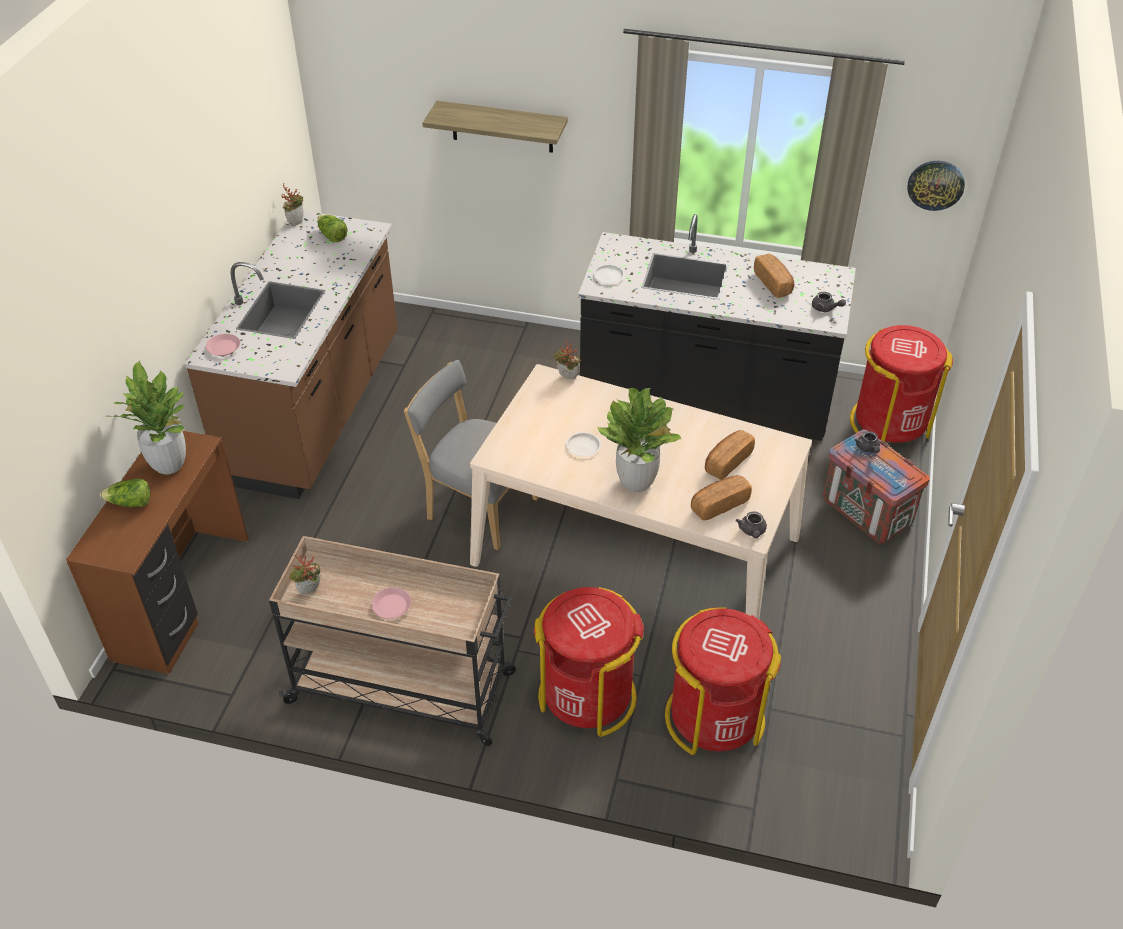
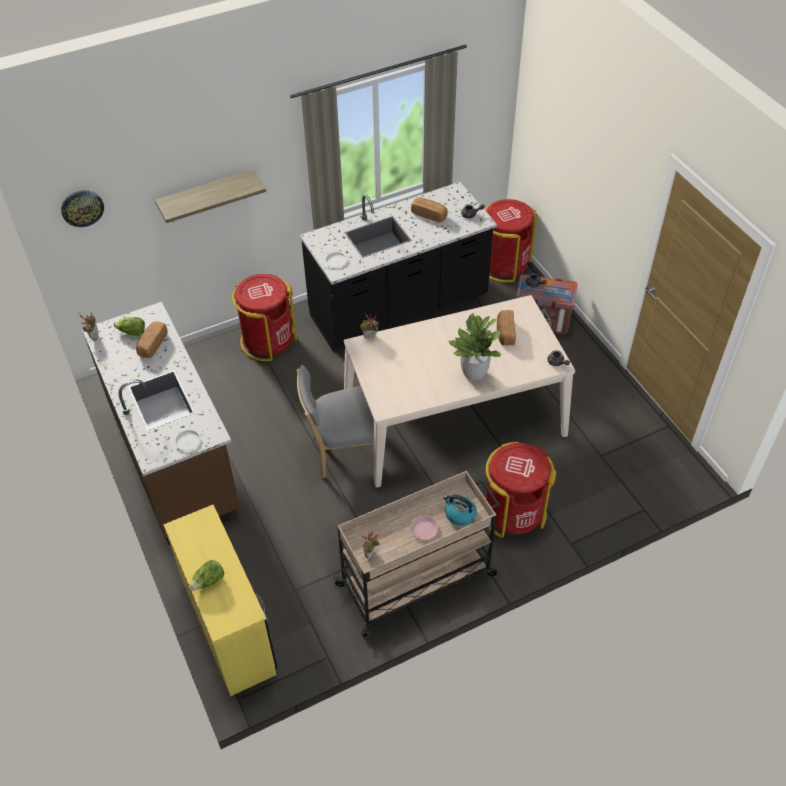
camera: 40 degrees left, 5 degrees up
(168, 464) = (202, 542): potted plant -> none
(184, 598) = (231, 627): brown desk -> yellow desk
(224, 347) = (155, 447): pink plate -> none
(446, 618) = (459, 514): none -> kettle
(583, 446) = (425, 372): white plate -> white plate (188, 441)
(714, 717) = (582, 478): red trash can -> red trash can (268, 340)
(719, 504) = (526, 359): bread -> bread (152, 344)
(935, 184) = (487, 110): wall clock -> wall clock (82, 208)

